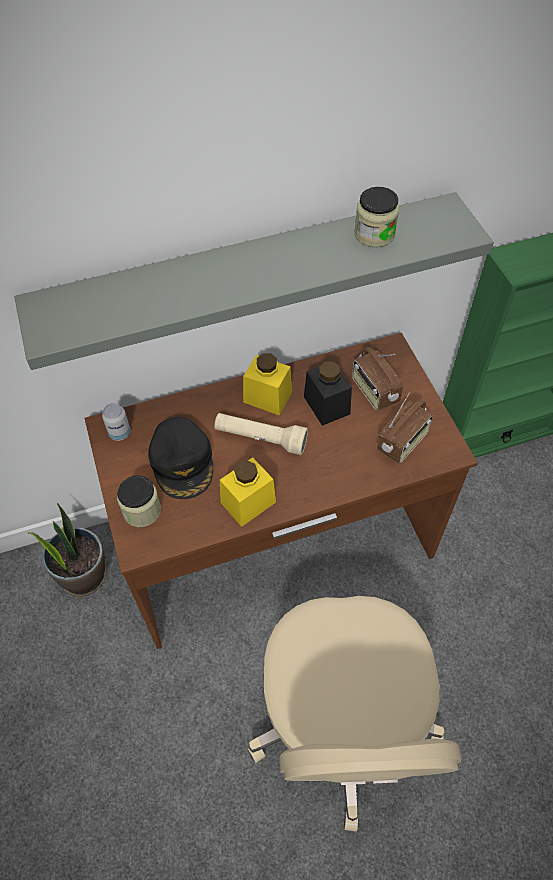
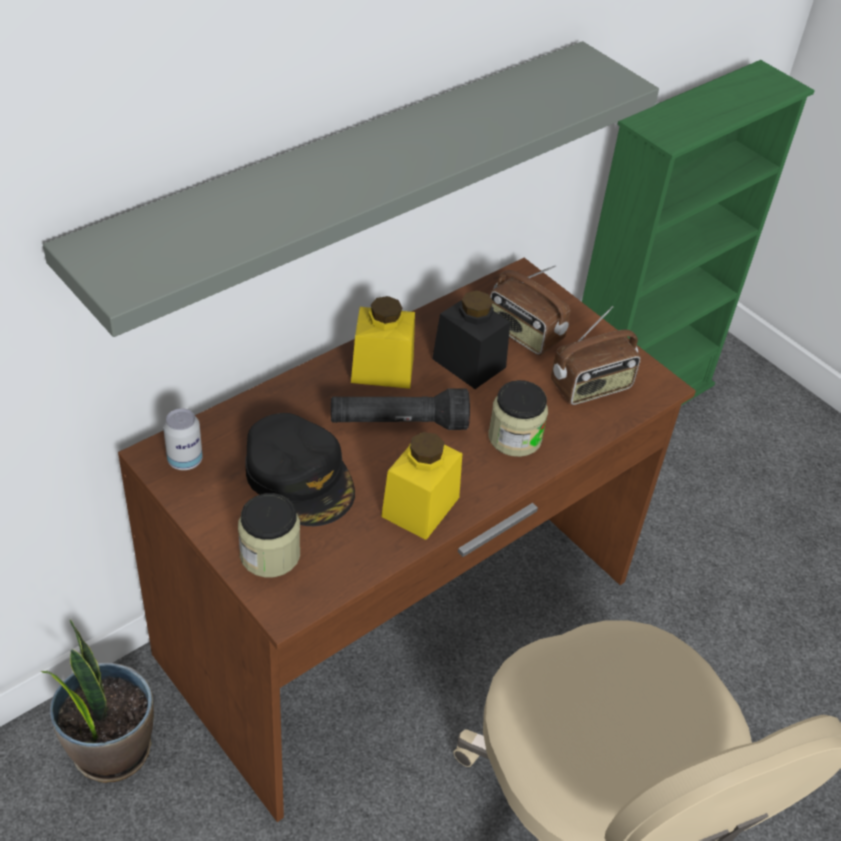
camera: 25 degrees left, 10 degrees down
(260, 439) = (398, 423): beige flashlight -> black flashlight
(374, 234) = (511, 99): jar -> jar (514, 438)
(402, 443) = (591, 387): radio -> radio turned 45 degrees clockwise

